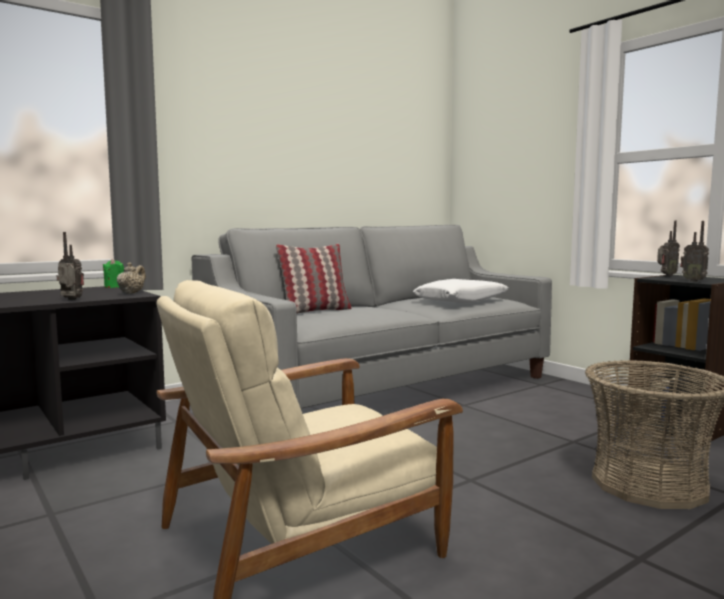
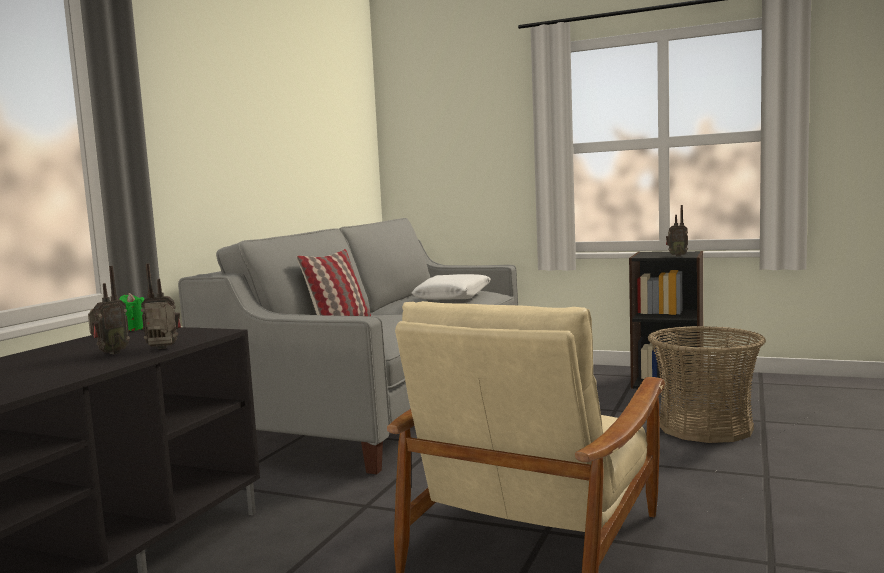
camera: 30 degrees left, 0 degrees up
(131, 293) = (198, 331): beige teapot -> none
(666, 275) = (641, 253): radio -> radio (110, 353)

